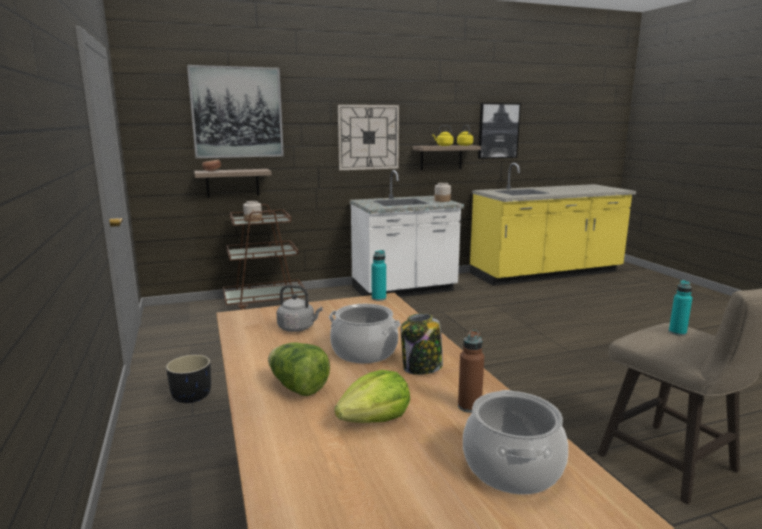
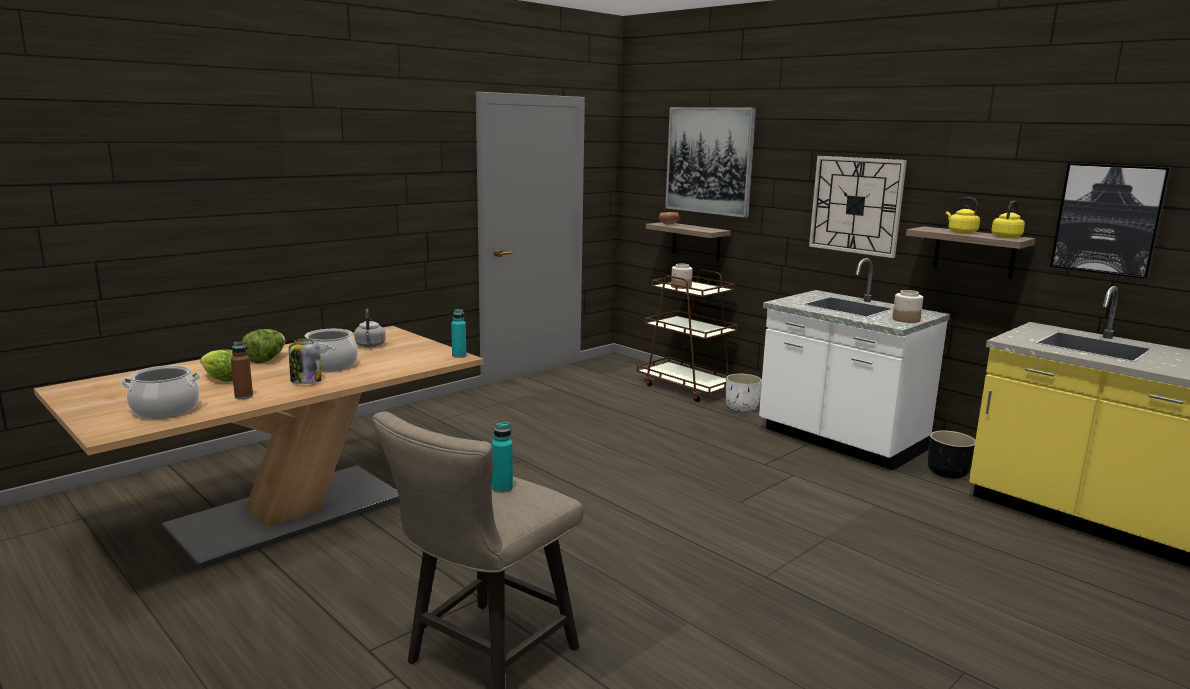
camera: 65 degrees right, 0 degrees up
(192, 396) = (467, 412): black planter -> black planter (948, 473)
(325, 297) = (742, 408): none -> white planter

